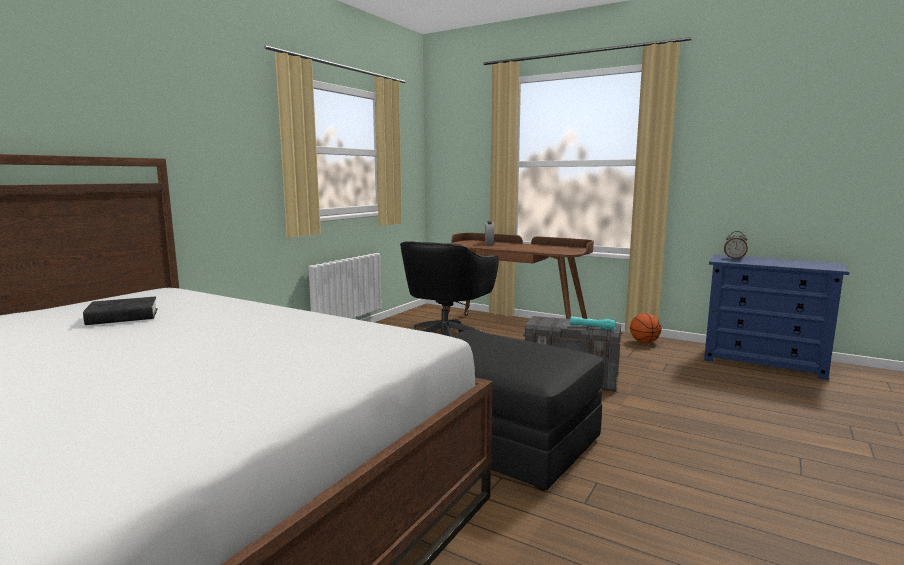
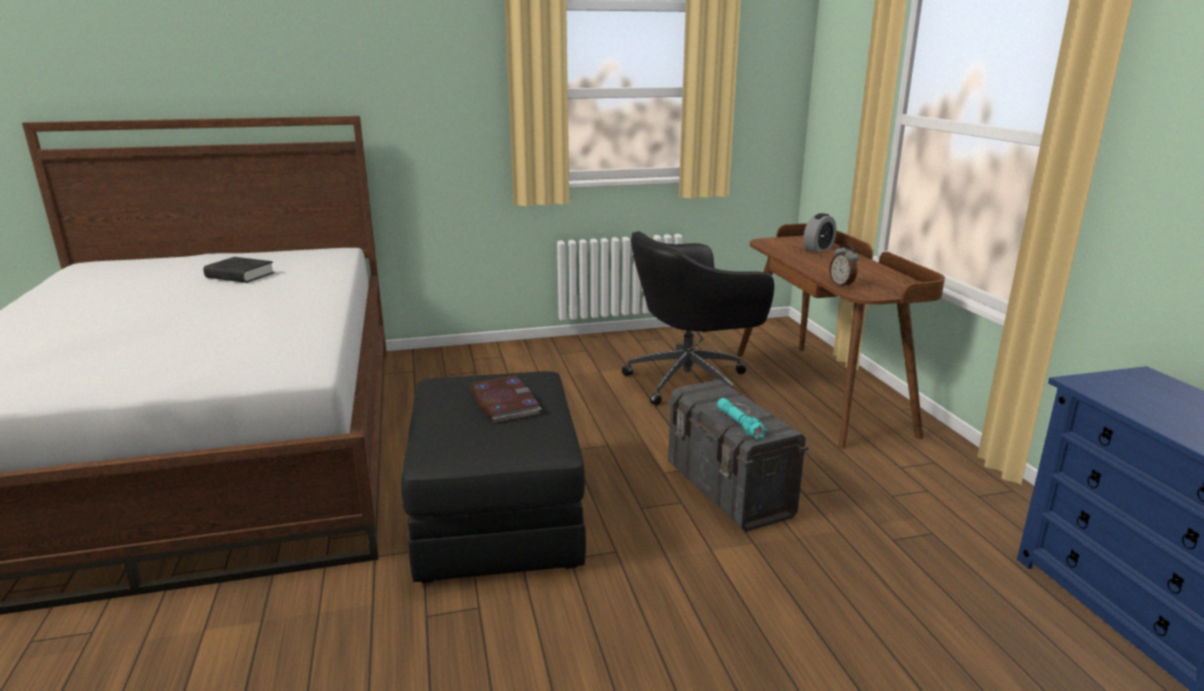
camera: 45 degrees right, 10 degrees up
(498, 346) = (504, 403): none -> book
(644, 342) = (982, 486): basketball -> none
(734, 258) = (1139, 387): alarm clock -> alarm clock (842, 285)

